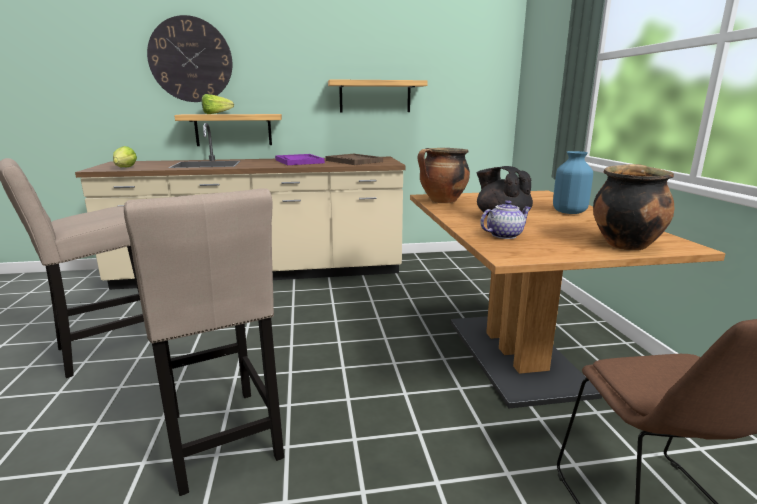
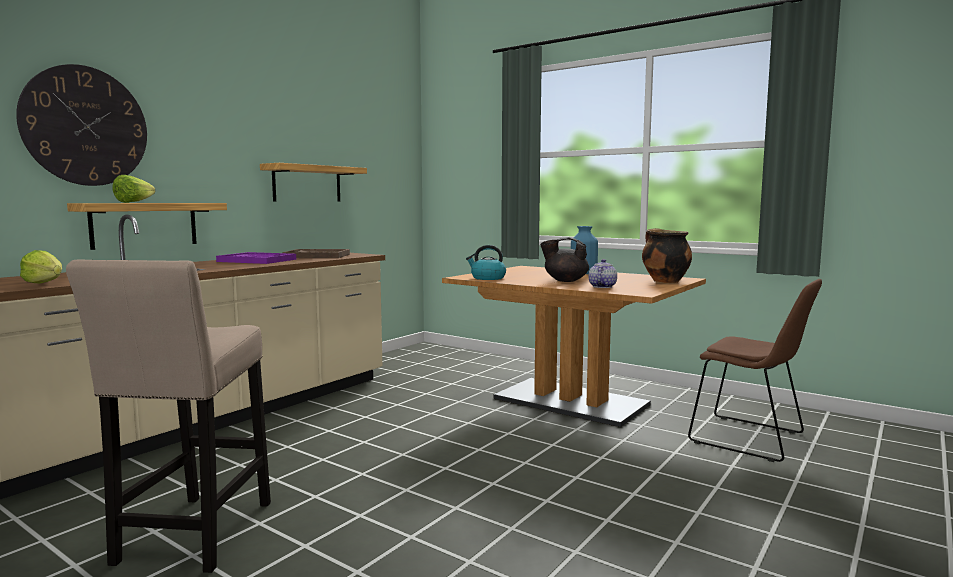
camera: 45 degrees left, 10 degrees down
(223, 442) = (499, 521): beige stool -> none
(442, 201) = (487, 278): cooking pot -> kettle

